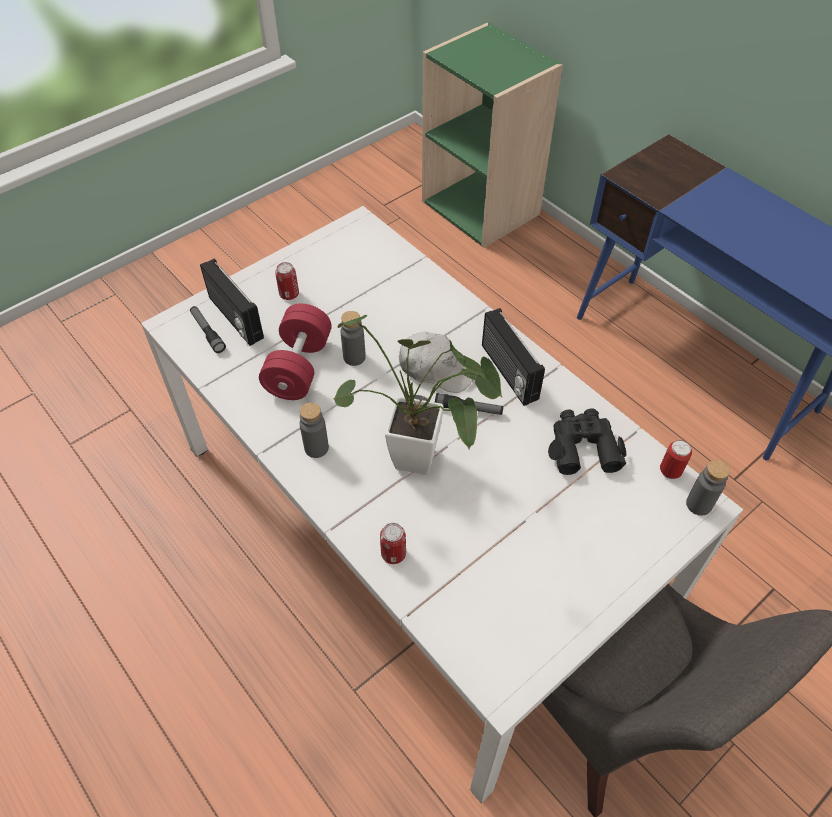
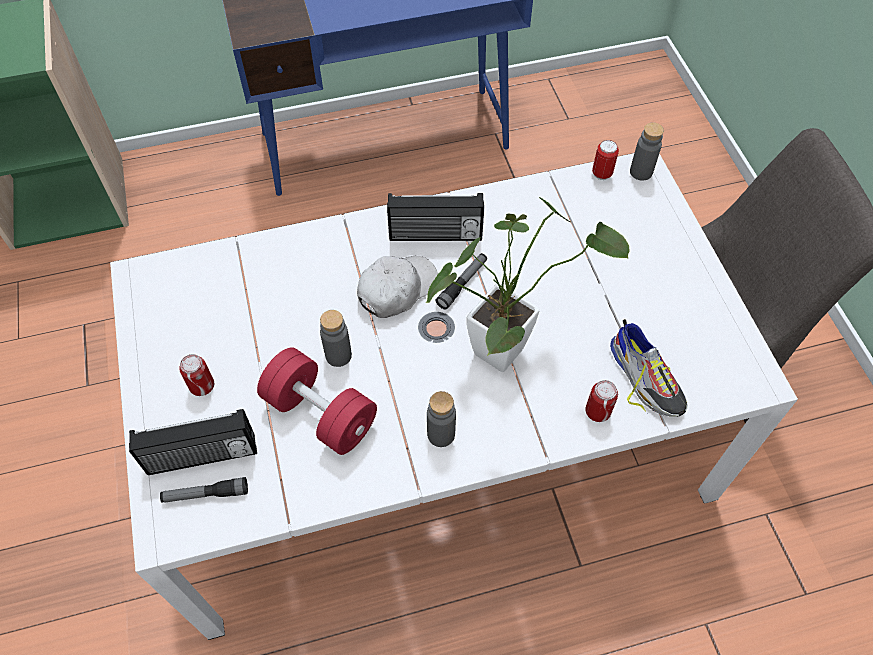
camera: 65 degrees left, 5 degrees up
(449, 583) = (646, 378): none -> shoe
(583, 446) = (548, 218): black binoculars -> none

